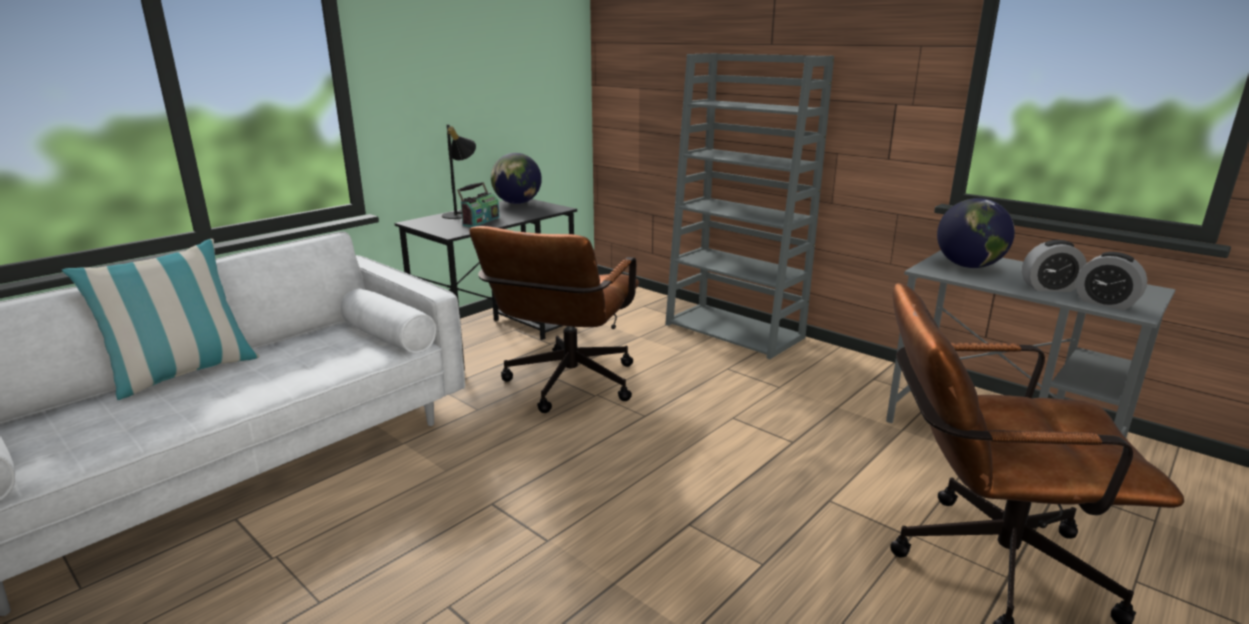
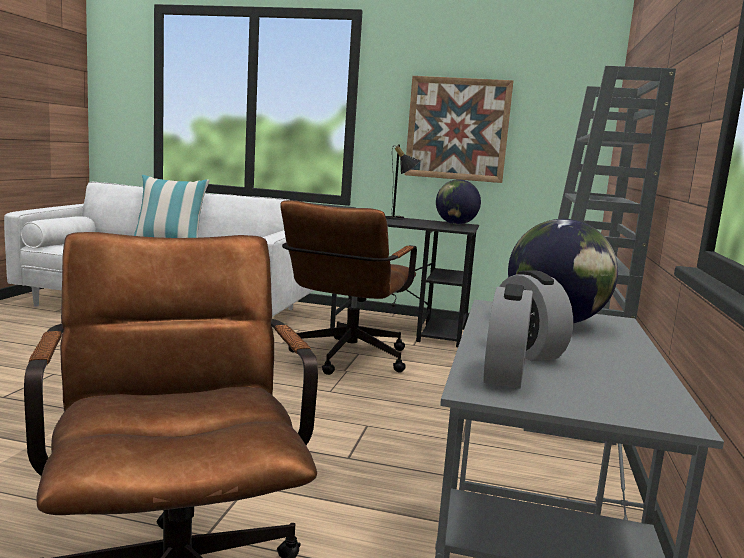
camera: 60 degrees right, 10 degrees down
(468, 92) = (457, 129): none -> picture
(480, 221) = (389, 221): radio -> none
(566, 387) = (345, 360): brown office chair -> brown office chair turned 60 degrees counterclockwise

